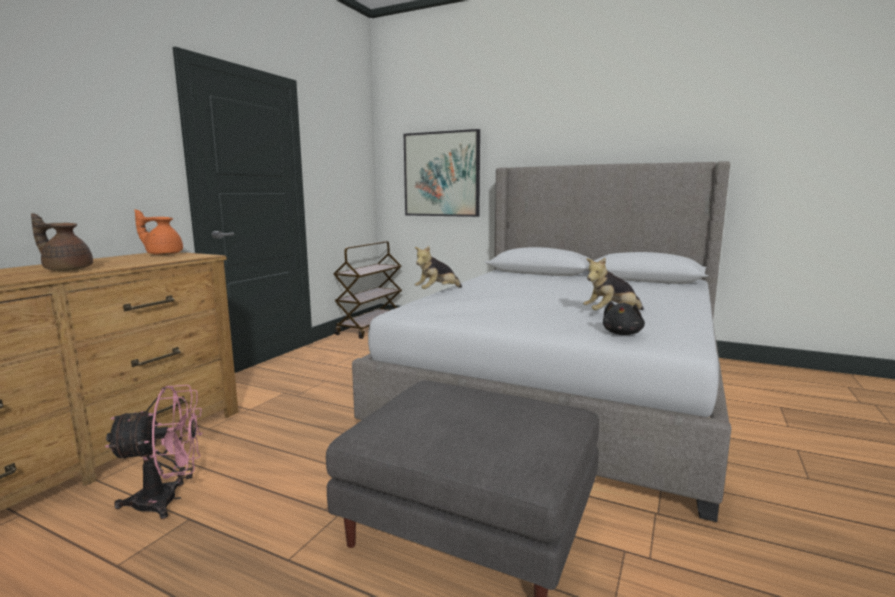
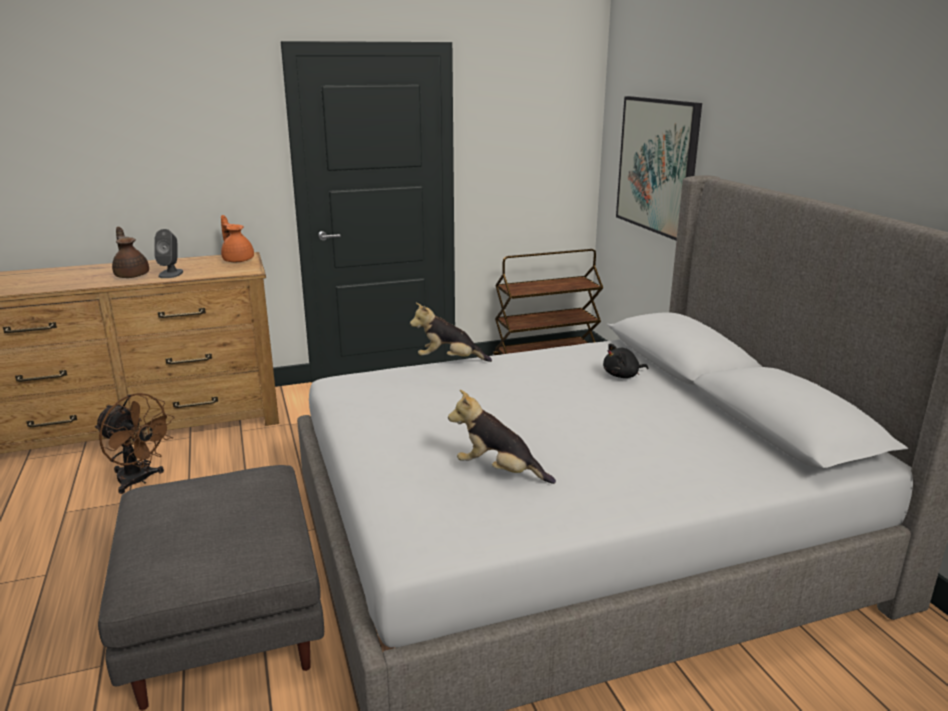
camera: 45 degrees right, 10 degrees up
(118, 264) = (171, 274): none -> grey speaker
(167, 500) = (139, 481): pink fan -> brown fan
(622, 333) = (409, 504): black plush toy -> black plush toy (623, 376)

